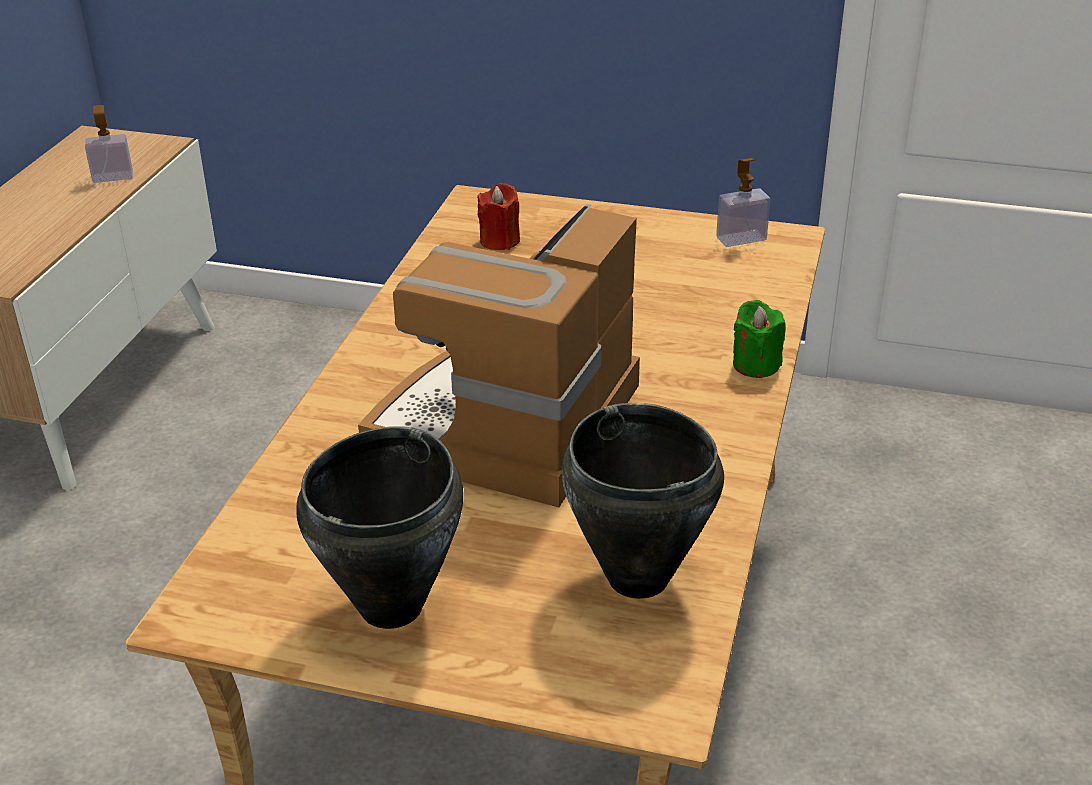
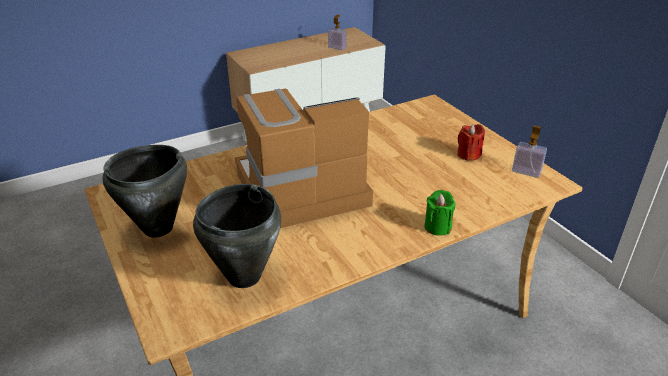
camera: 45 degrees right, 0 degrees up
(500, 241) = (414, 122): red candle -> red candle (468, 155)

